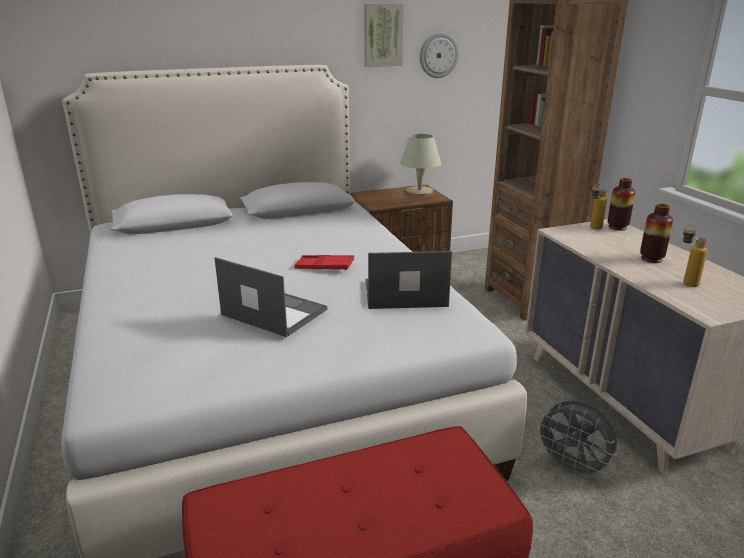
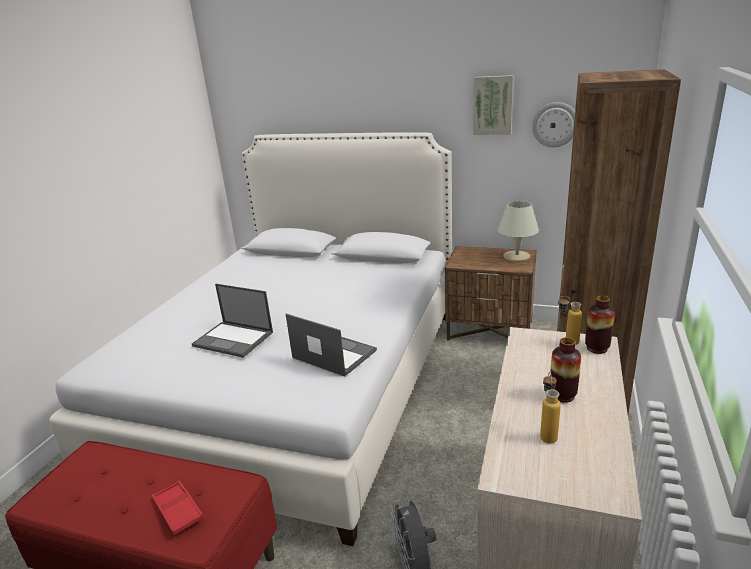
camera: 40 degrees right, 0 degrees up
(273, 312) = (234, 339): laptop -> laptop turned 135 degrees clockwise
(324, 266) = (320, 312): red tray -> red tray (178, 510)

